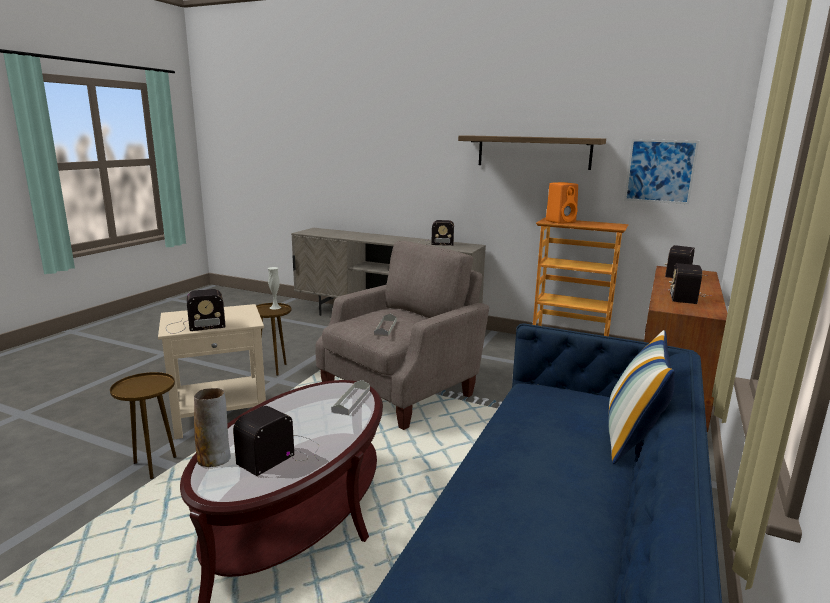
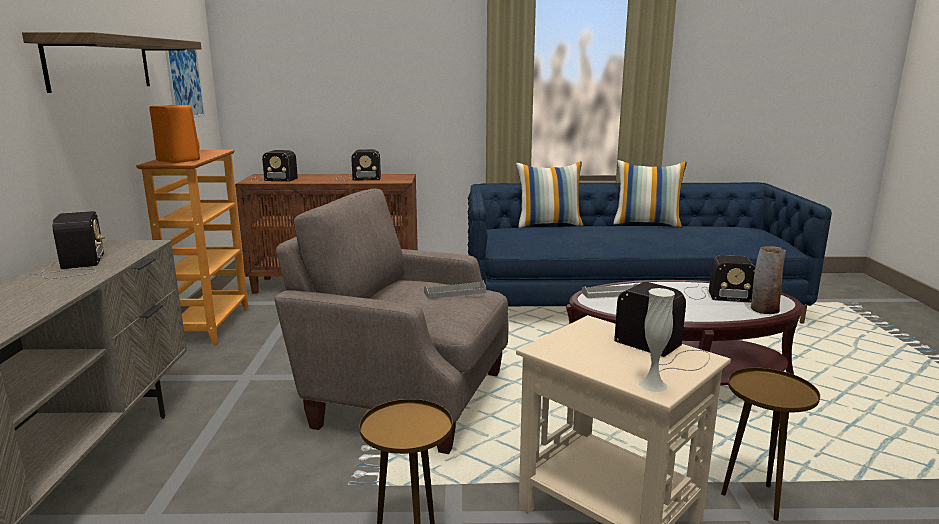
camera: 115 degrees left, 0 degrees up
(275, 307) = (386, 425): white vase -> white vase (652, 385)
(607, 536) = (647, 223): none -> pillow

